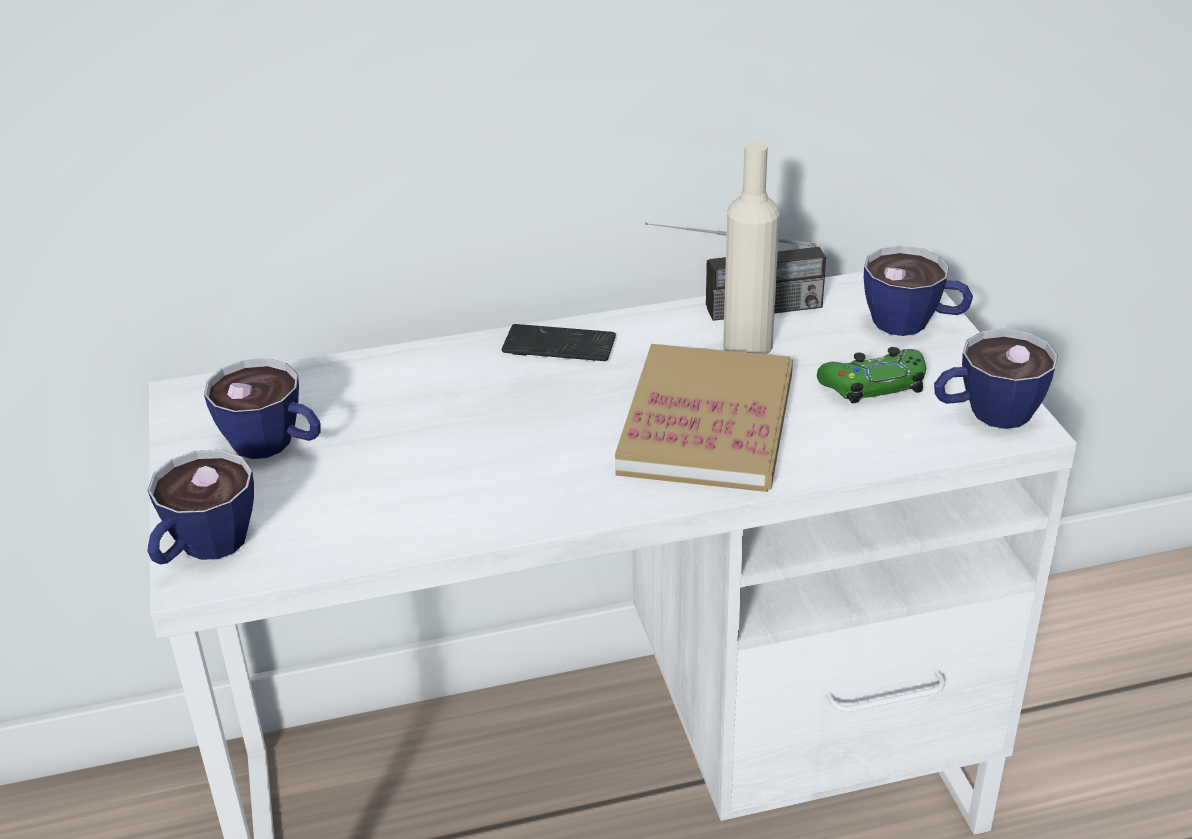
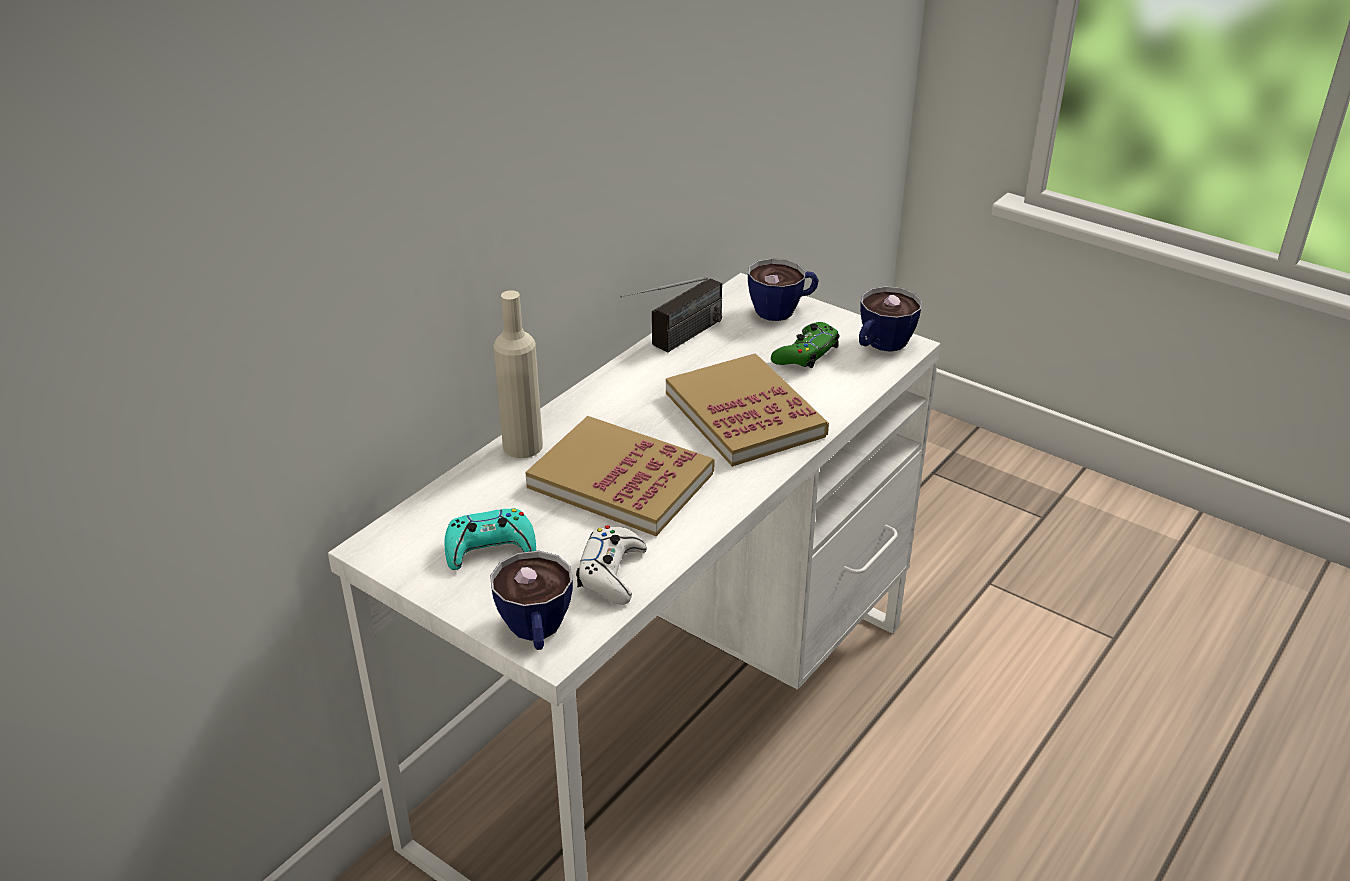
camera: 40 degrees left, 0 degrees up
(275, 445) = (490, 548): cup -> turquoise game controller
(345, 527) = (611, 573): none -> white game controller
(482, 436) = (621, 480): none -> book
(559, 346) = (593, 405): phone -> none
(747, 345) = (707, 359): beige bottle -> beige bottle (522, 446)

